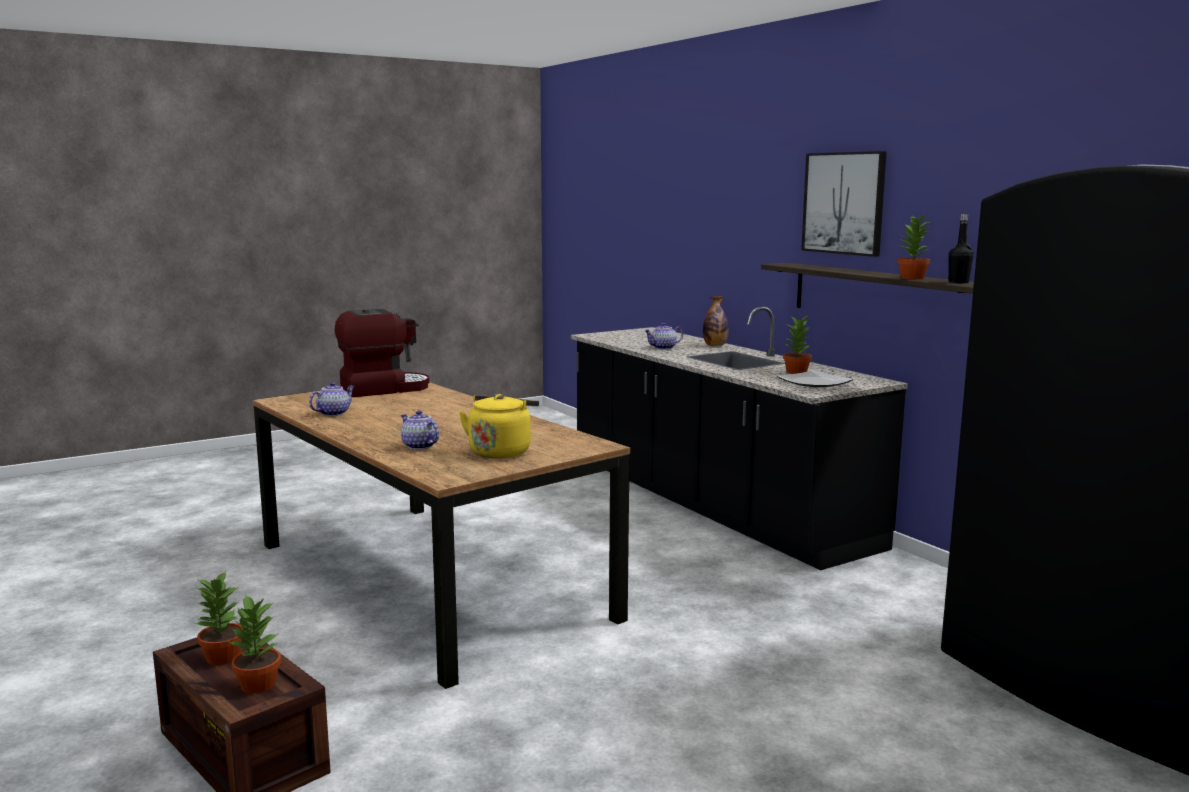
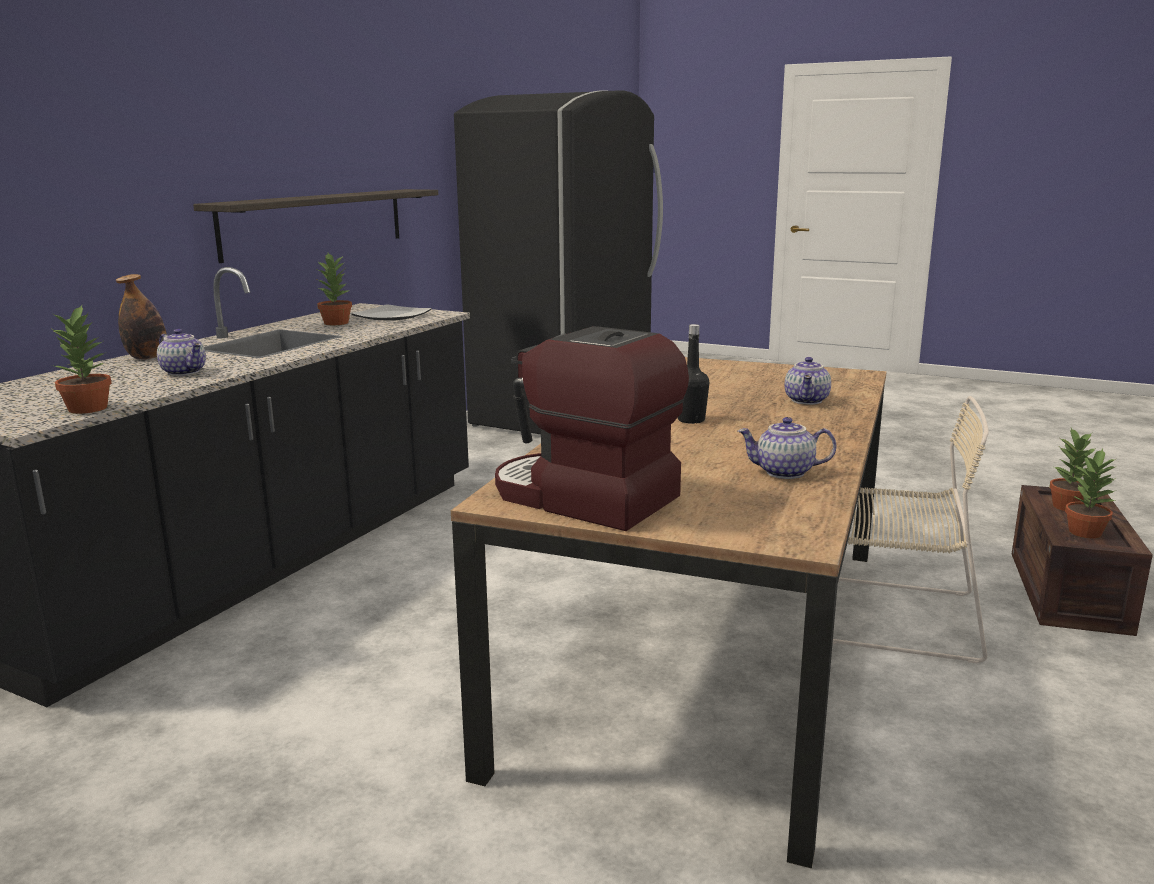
camera: 120 degrees left, 5 degrees up
(358, 648) = (891, 616): none -> beige chair
(501, 451) = (757, 377): yellow kettle -> none
(844, 203) = (257, 116): picture -> none
(912, 278) = (376, 192): potted plant -> potted plant (89, 408)
(958, 282) = (403, 190): black bottle -> black bottle (691, 420)

